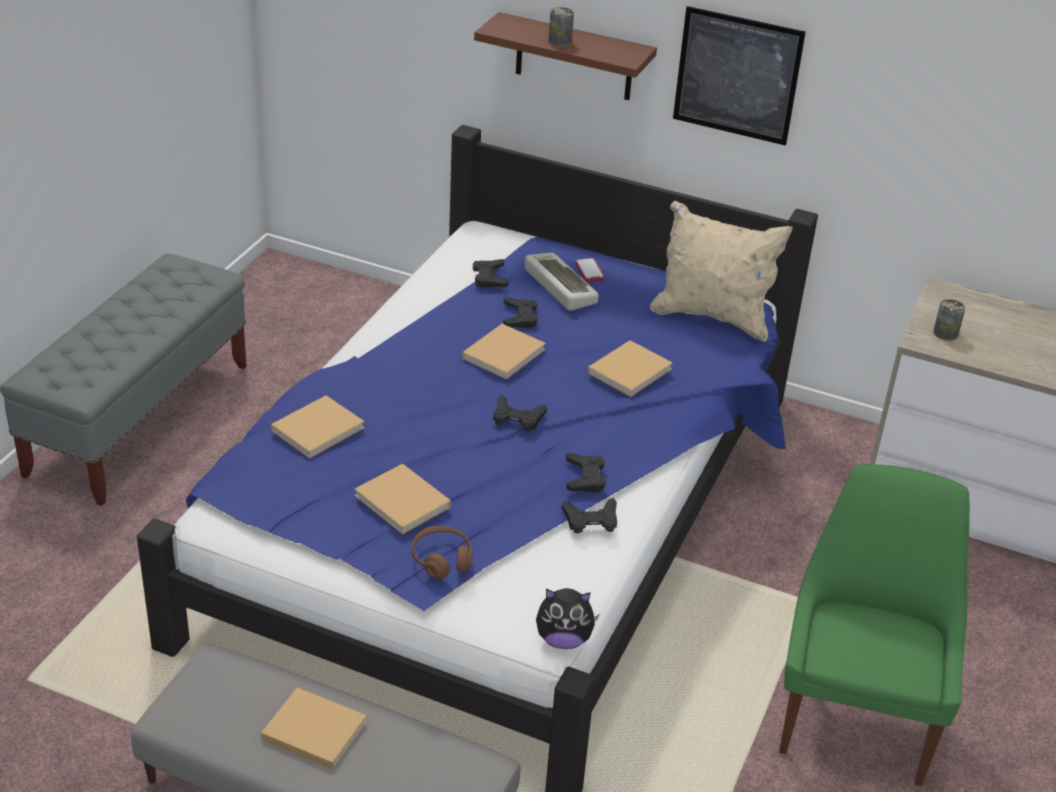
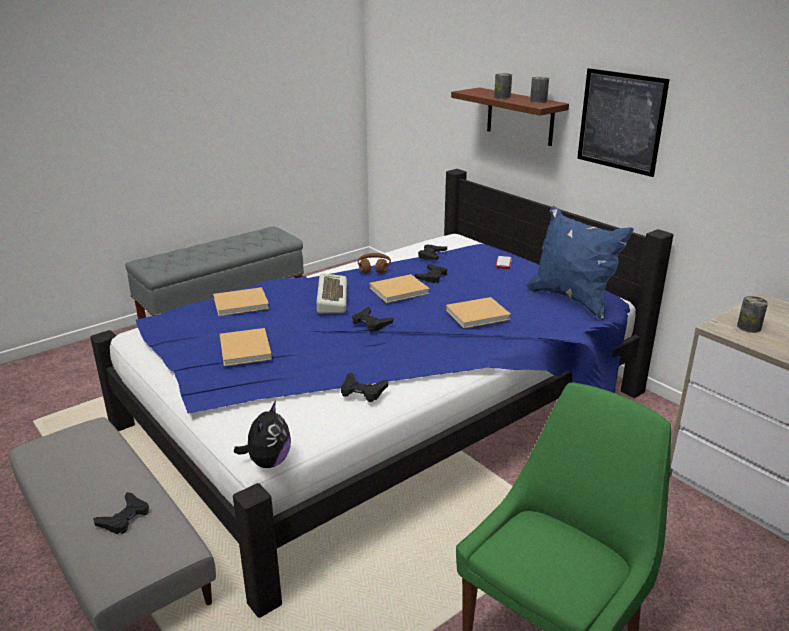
camera: 30 degrees right, 10 degrees down
(312, 729) = (99, 483): beige book -> none
(442, 559) = (233, 387): brown headphones -> brown headphones (374, 268)
(558, 286) = (473, 266): keyboard -> keyboard (330, 298)
(563, 639) = (268, 462): plush toy -> plush toy turned 105 degrees counterclockwise
(585, 477) = (383, 365): black game controller -> black game controller (124, 518)
(616, 47) = (538, 101): none -> can
(712, 317) = (571, 300): beige pillow -> blue pillow

